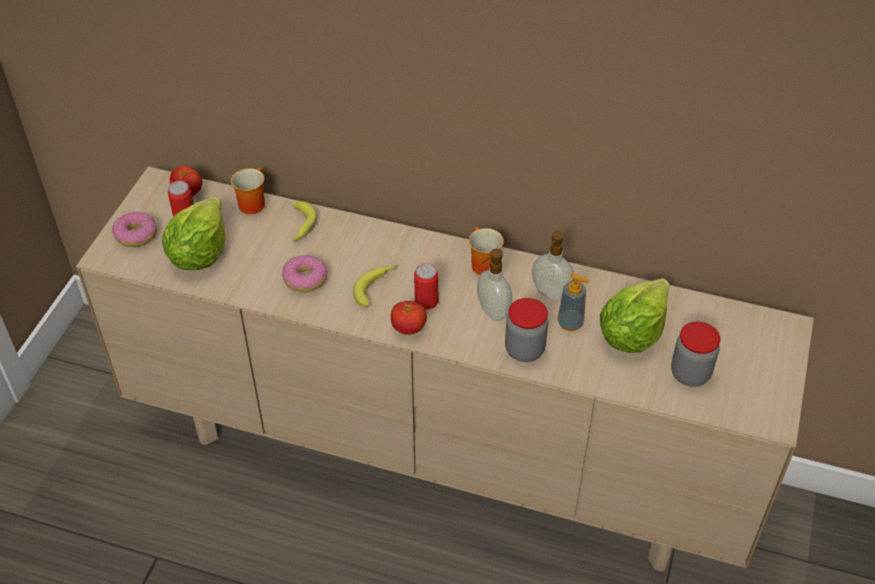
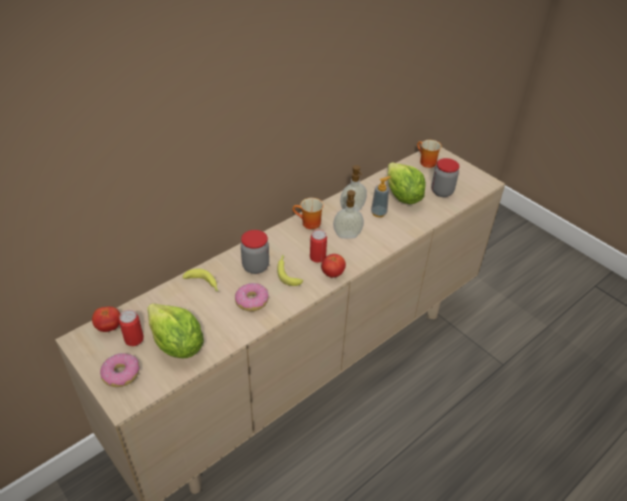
camera: 60 degrees left, 5 degrees down
(251, 202) = (156, 298): mug -> mug (425, 162)
(524, 350) = (384, 237): jar -> jar (255, 266)

